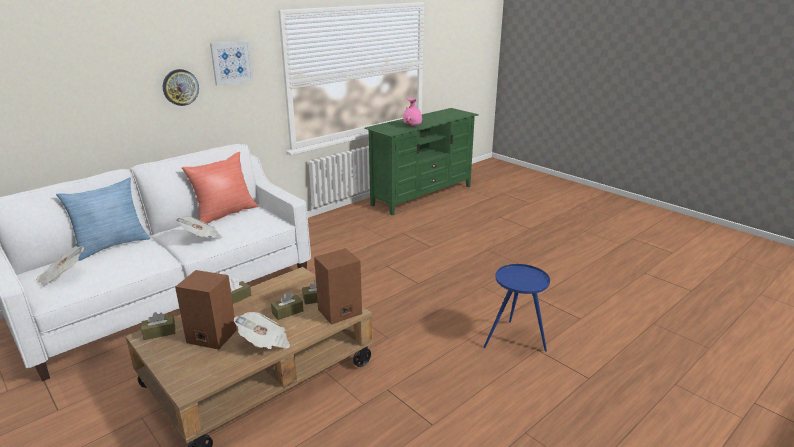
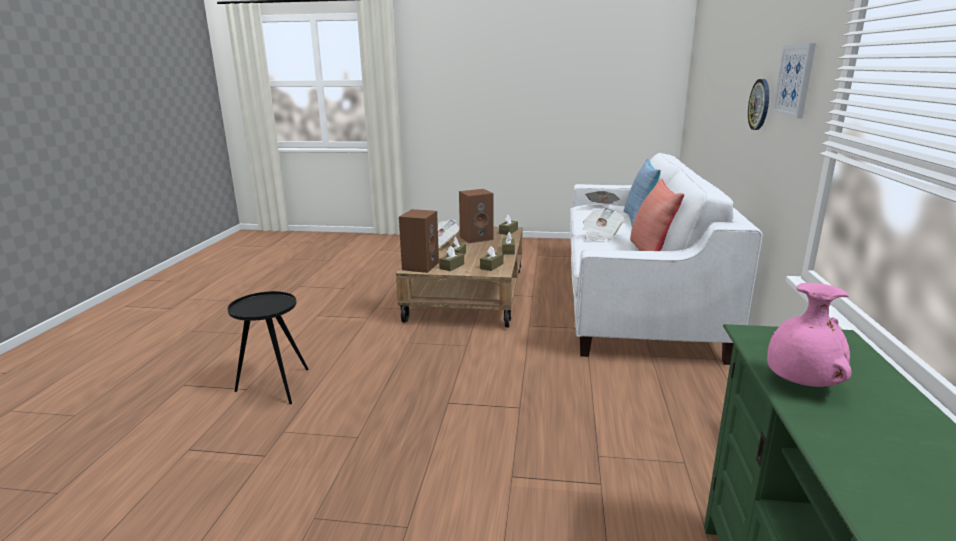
camera: 140 degrees right, 5 degrees down
(290, 284) = (491, 266): none -> brown tissue box
(515, 341) = (275, 387): blue side table -> black side table

